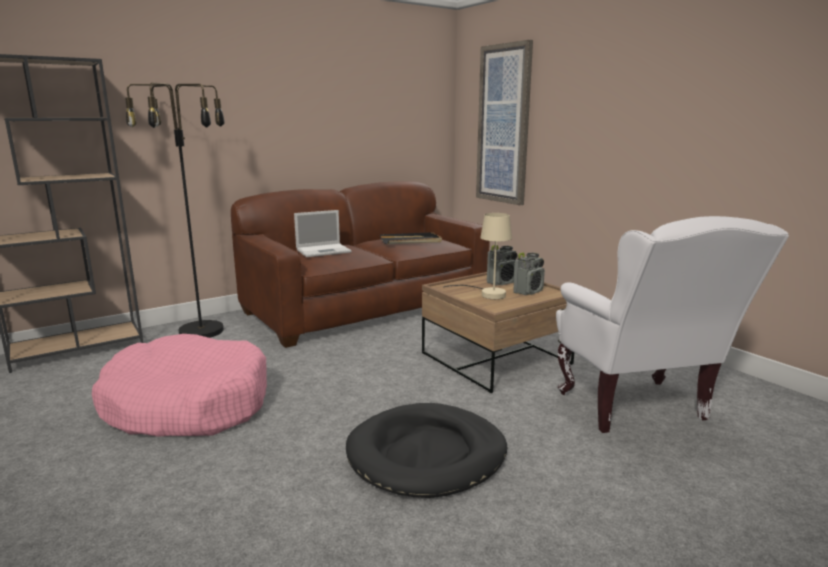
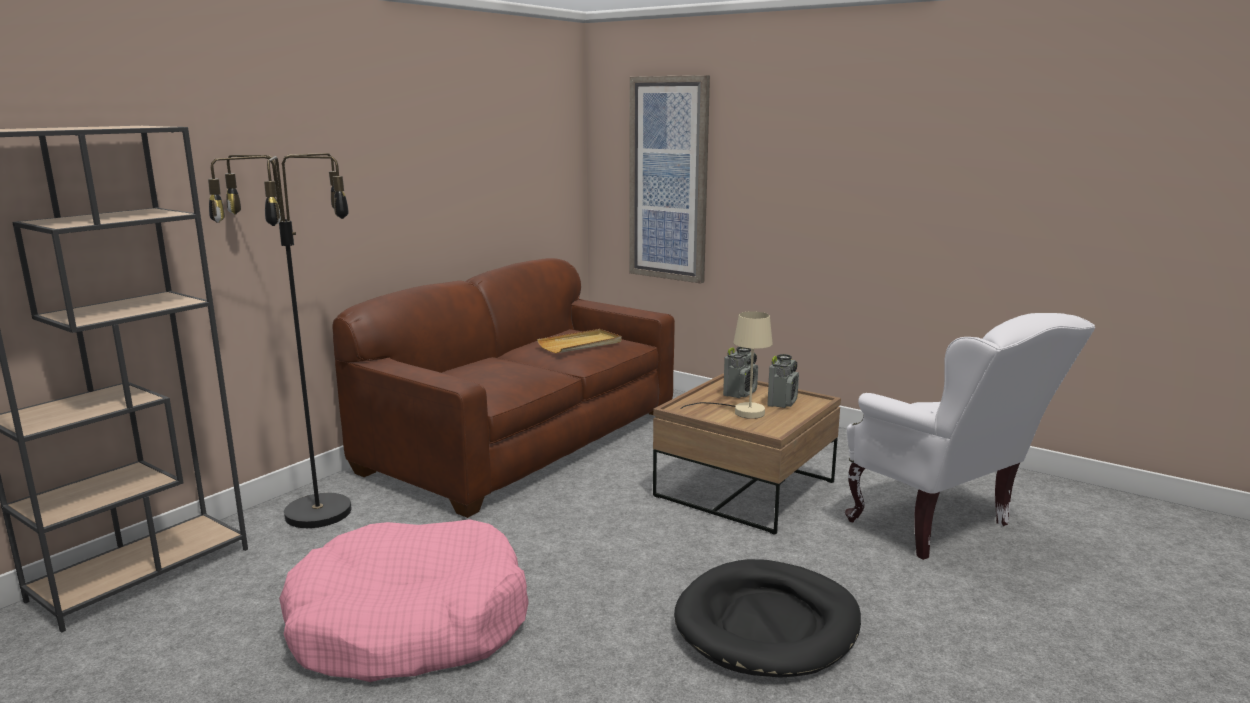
camera: 20 degrees left, 0 degrees up
(324, 250) = (484, 372): laptop -> none
(411, 241) = (580, 344): black tray -> beige tray

